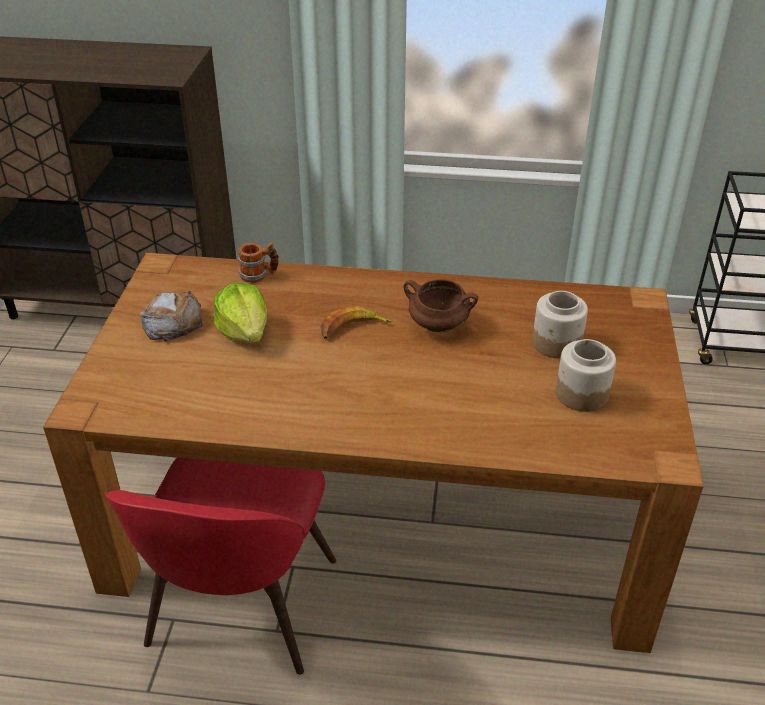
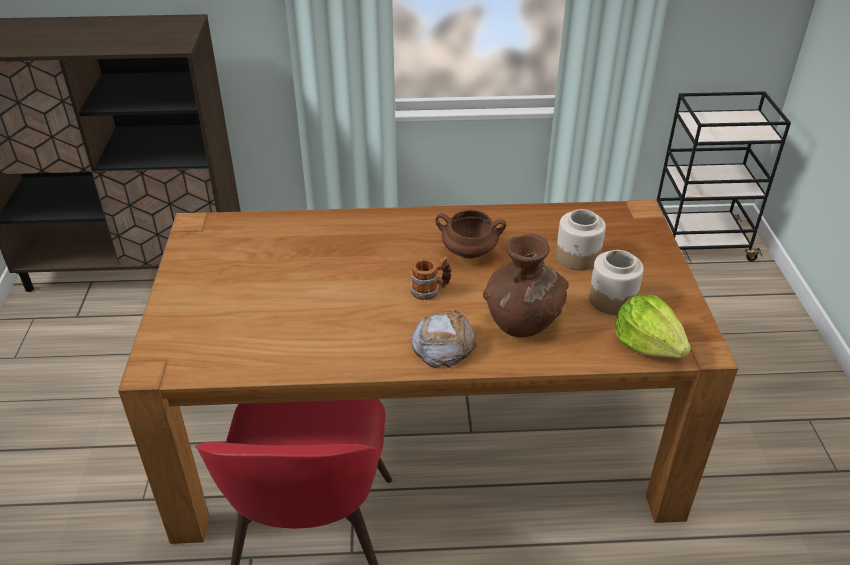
camera: 10 degrees left, 0 degrees up
(173, 322) = (220, 275): bread -> bread (443, 344)
(245, 331) = (291, 277): lettuce -> lettuce (648, 344)
(259, 275) = (291, 223): mug -> mug (430, 290)
(352, 328) = (391, 263): banana -> none
(475, 406) = (522, 322): none -> brown vase

